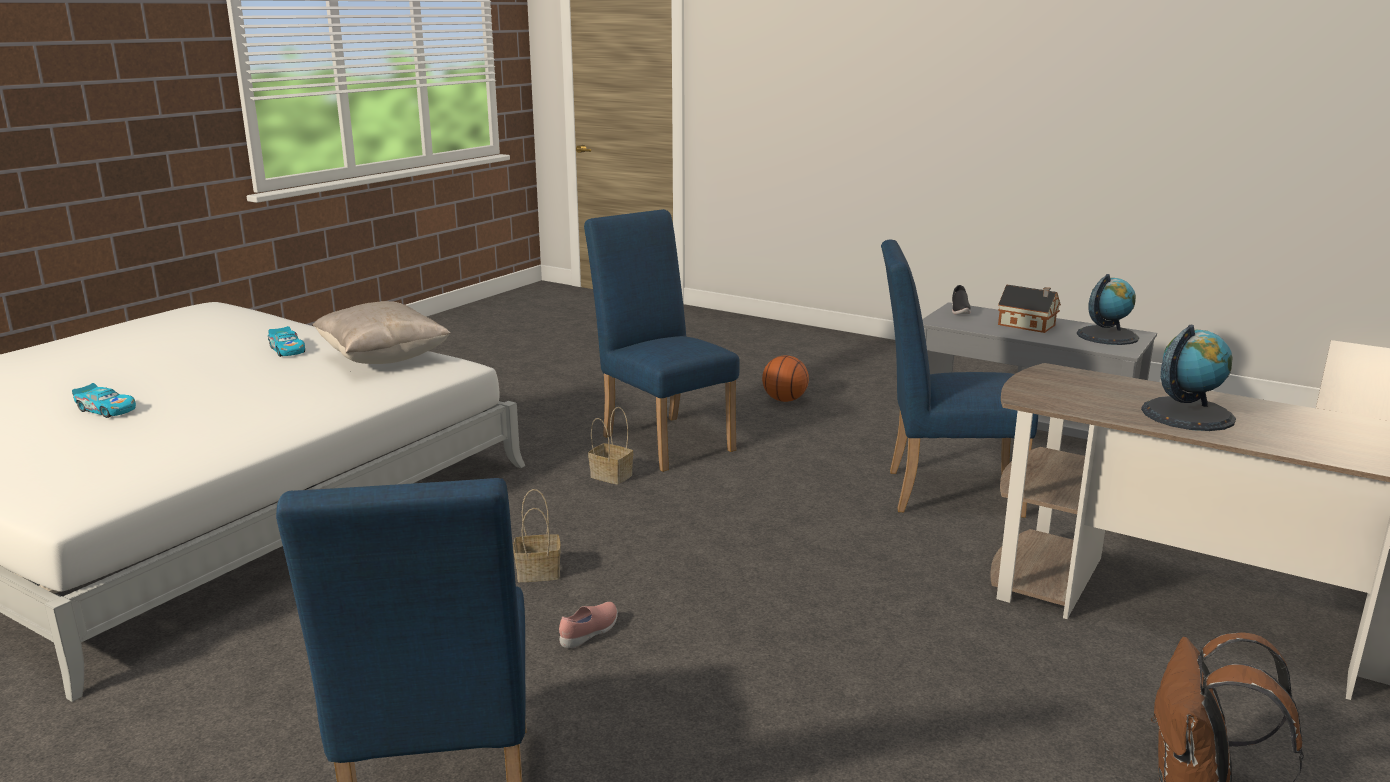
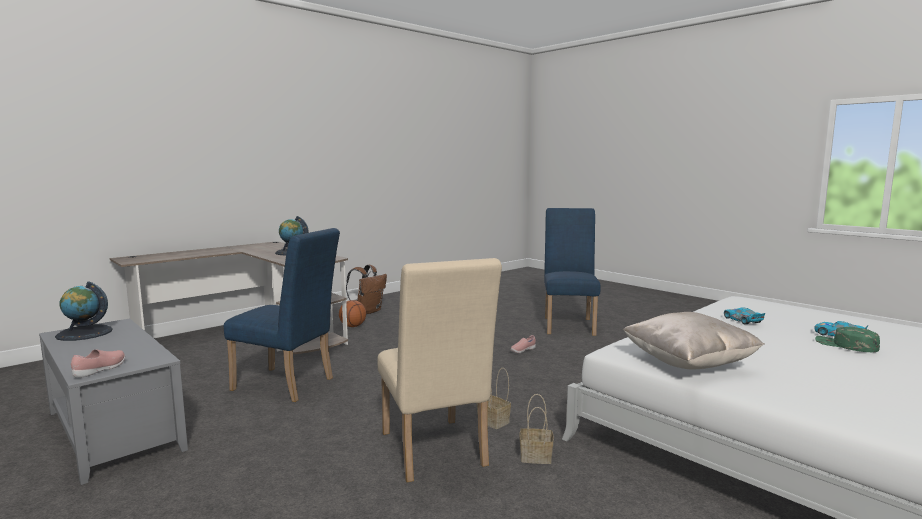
camera: 165 degrees left, 10 degrees down
(139, 393) = (846, 345): none -> green cap
(287, 350) = (806, 385): toy car -> toy car (742, 320)
(537, 573) = (546, 371): basket -> basket (537, 456)
(663, 439) = (434, 453): blue chair -> beige chair
(784, 400) = (265, 494): basketball -> basketball (352, 326)
(959, 311) = (100, 370): black shoe -> pink shoe
(1028, 325) = (103, 347): toy house -> none

